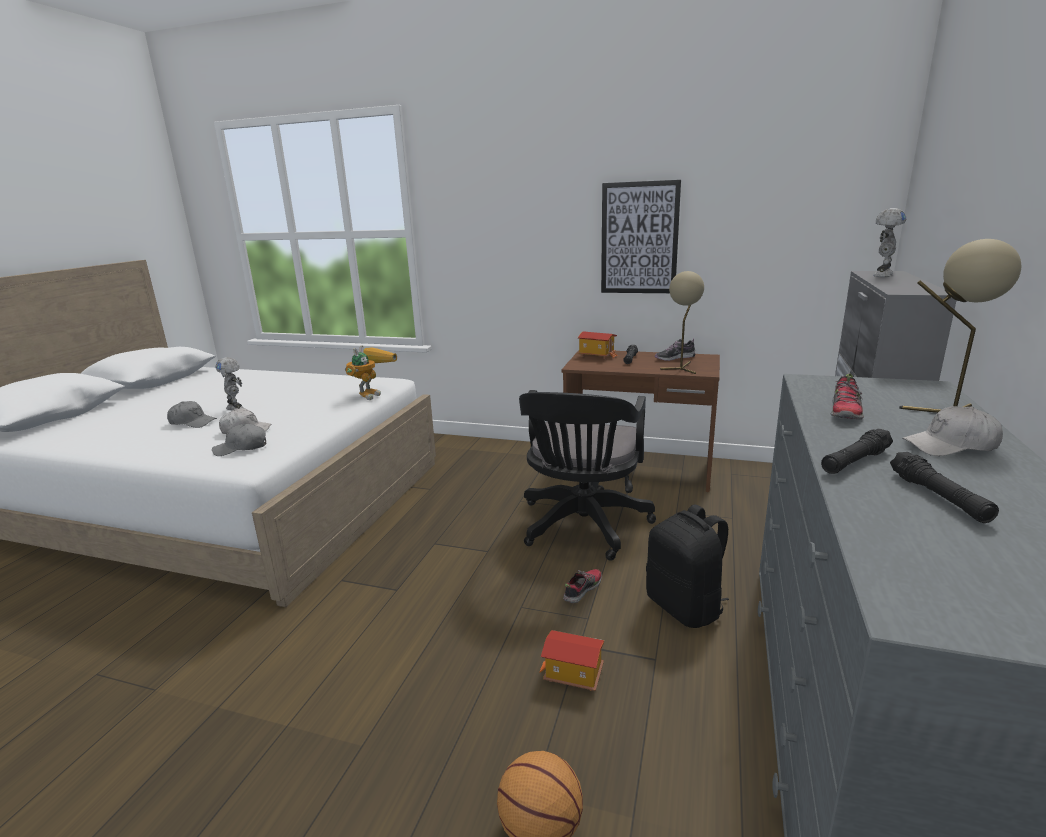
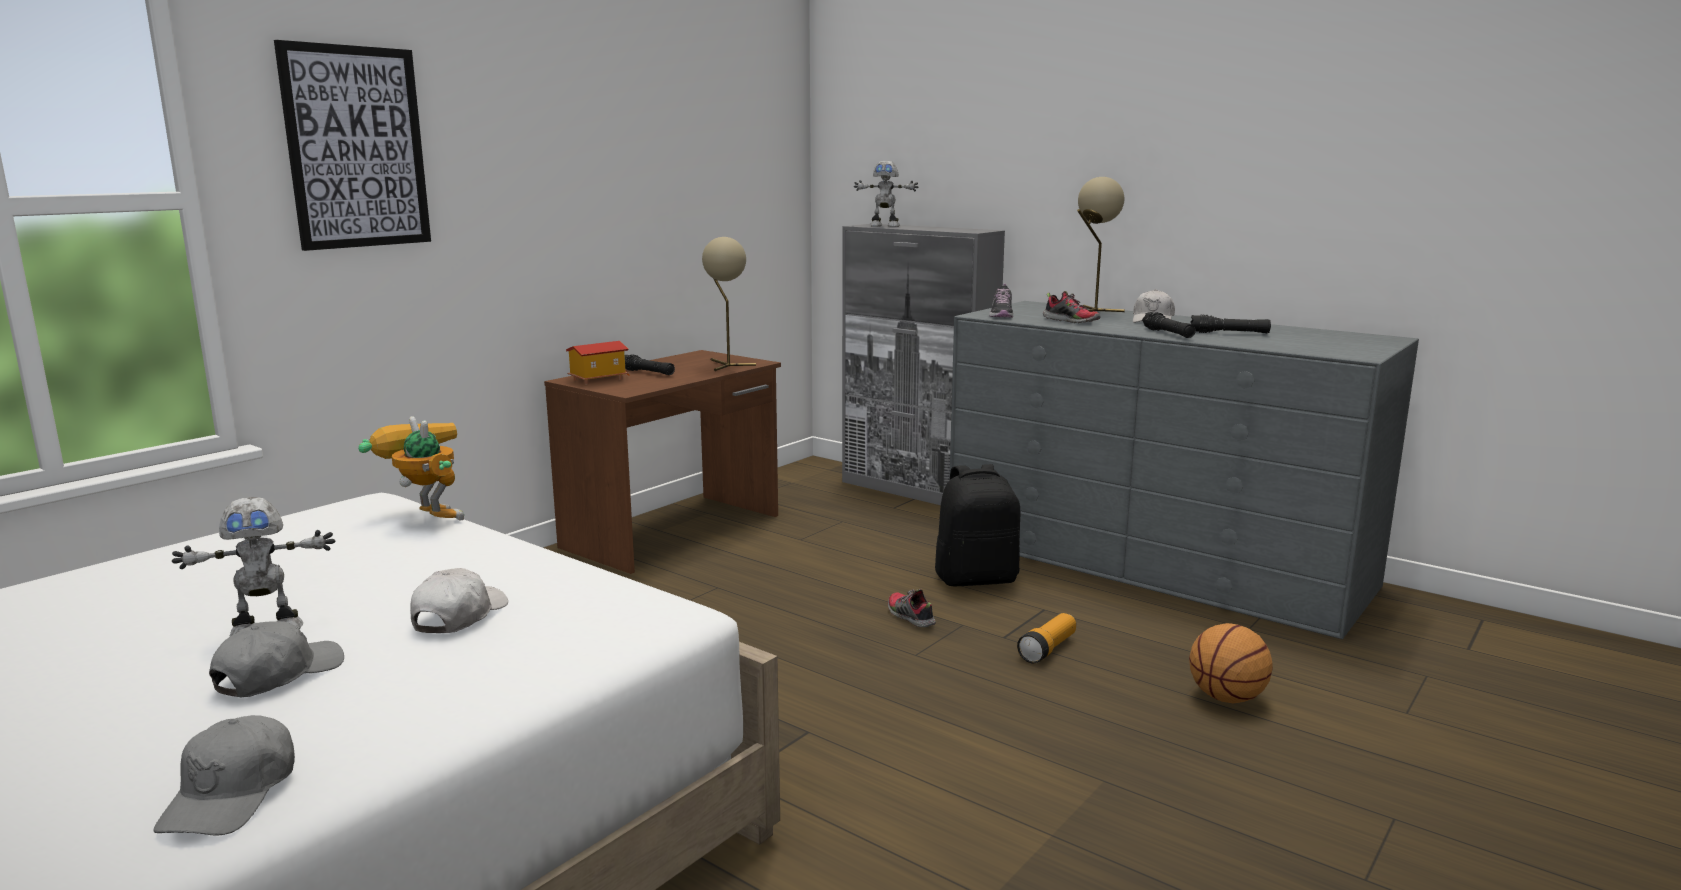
camera: 70 degrees left, 5 degrees down
(241, 448) = (570, 617): grey cap -> grey cap (232, 795)
(572, 675) = (1048, 649): toy house -> flashlight
(582, 527) = (779, 590): black office chair -> none
(639, 238) = (597, 201): picture -> picture (356, 147)
(674, 358) = (681, 361): shoe -> shoe (1001, 315)
(881, 275) = (885, 226): toy robot -> toy robot turned 135 degrees clockwise

